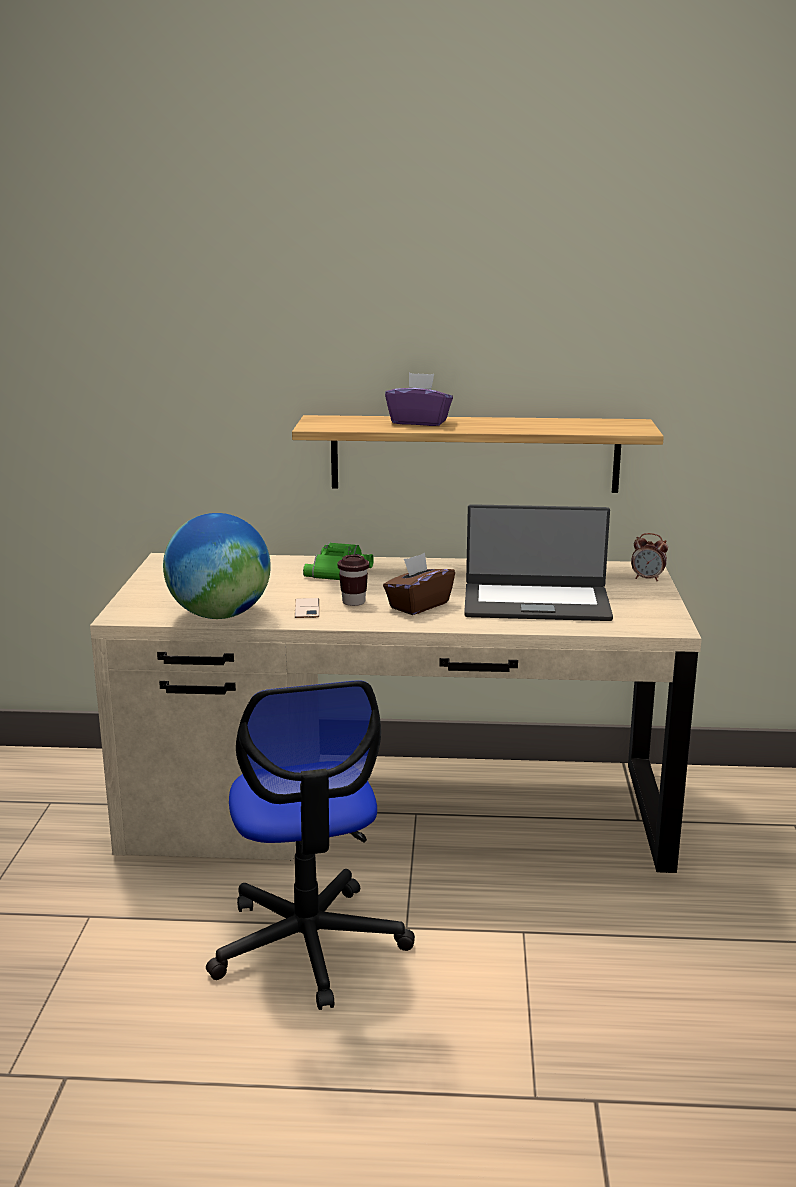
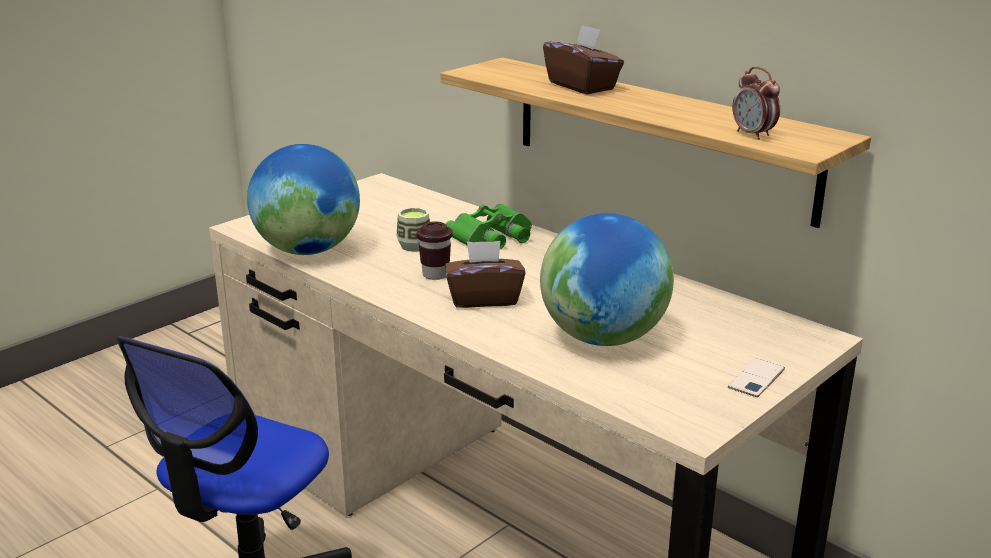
camera: 40 degrees right, 5 degrees up
(297, 590) = (414, 246): none -> cup
(307, 609) = (384, 268): phone -> phone (756, 378)
(419, 422) = (582, 86): purple tissue box -> brown tissue box
(536, 603) = (604, 338): laptop -> globe
(647, 579) = (795, 354): alarm clock -> alarm clock (753, 135)

